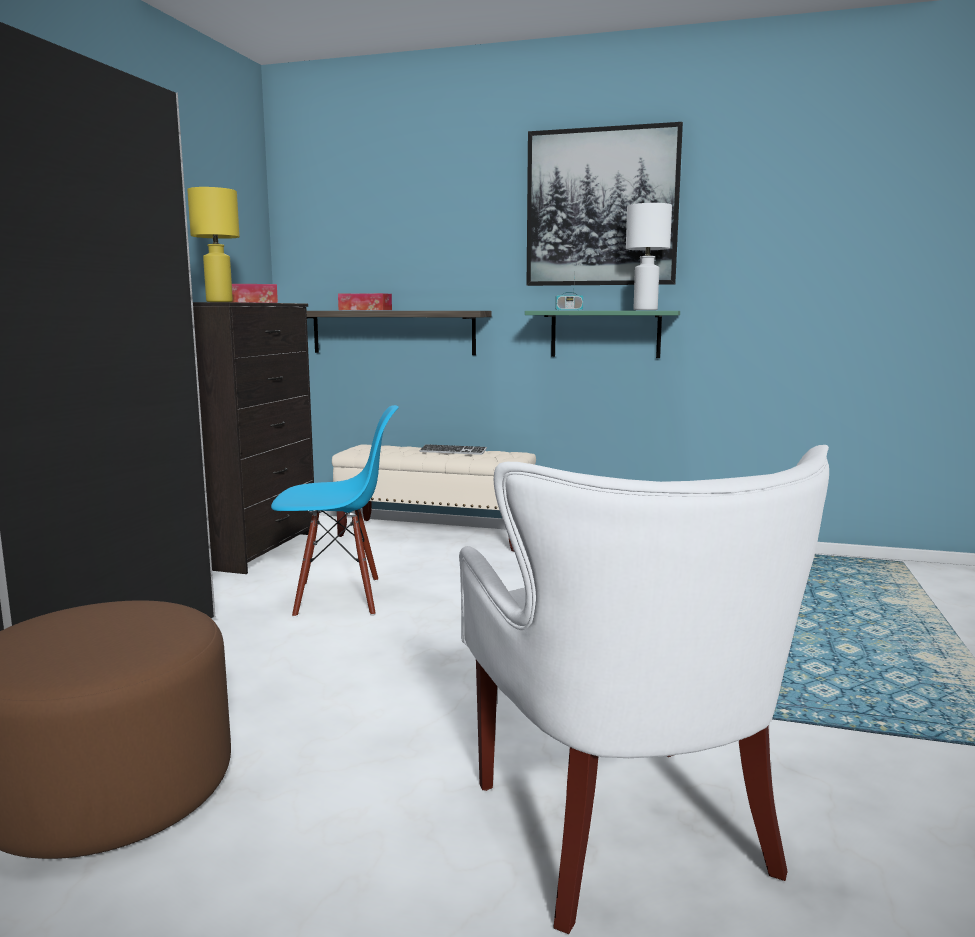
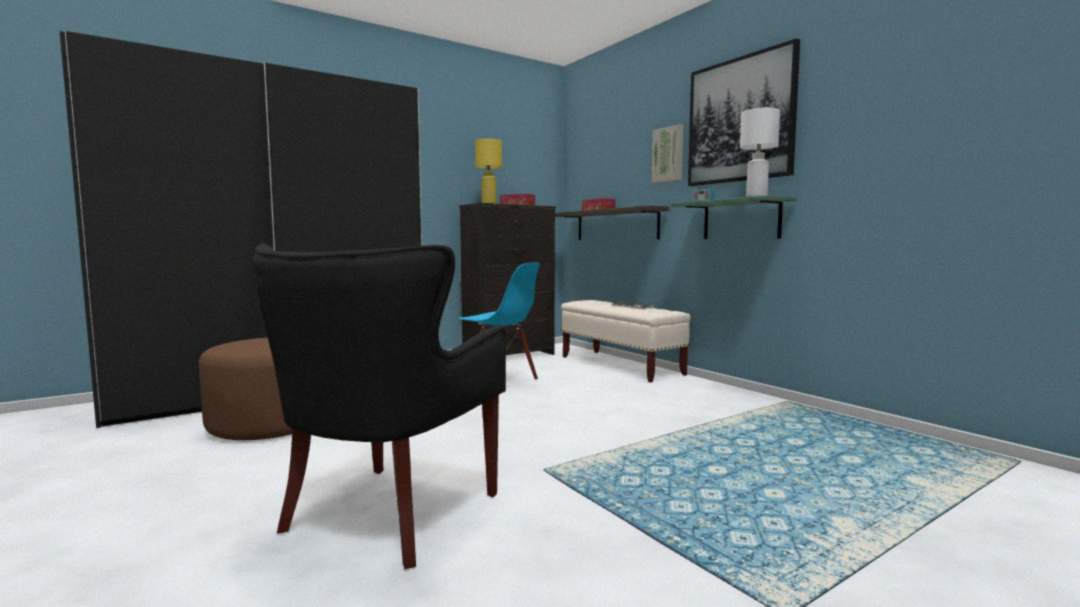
camera: 40 degrees right, 5 degrees down
(488, 239) = (668, 155): none -> picture
(624, 835) = (387, 515): white armchair -> black armchair

